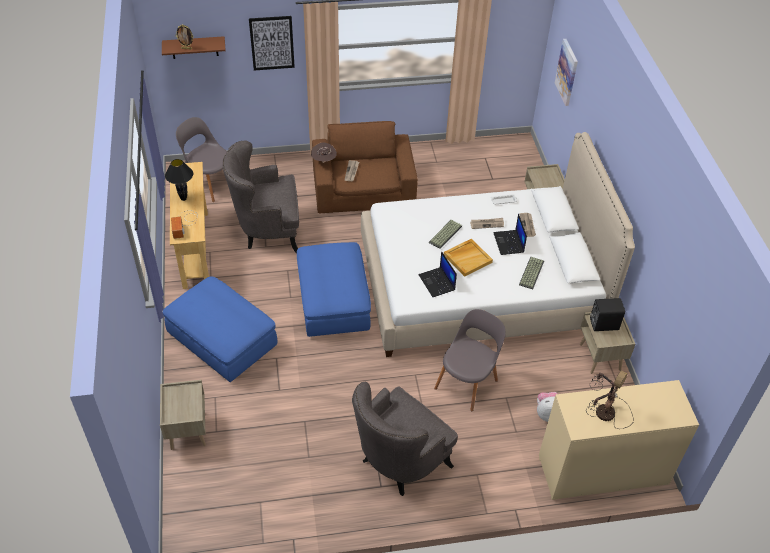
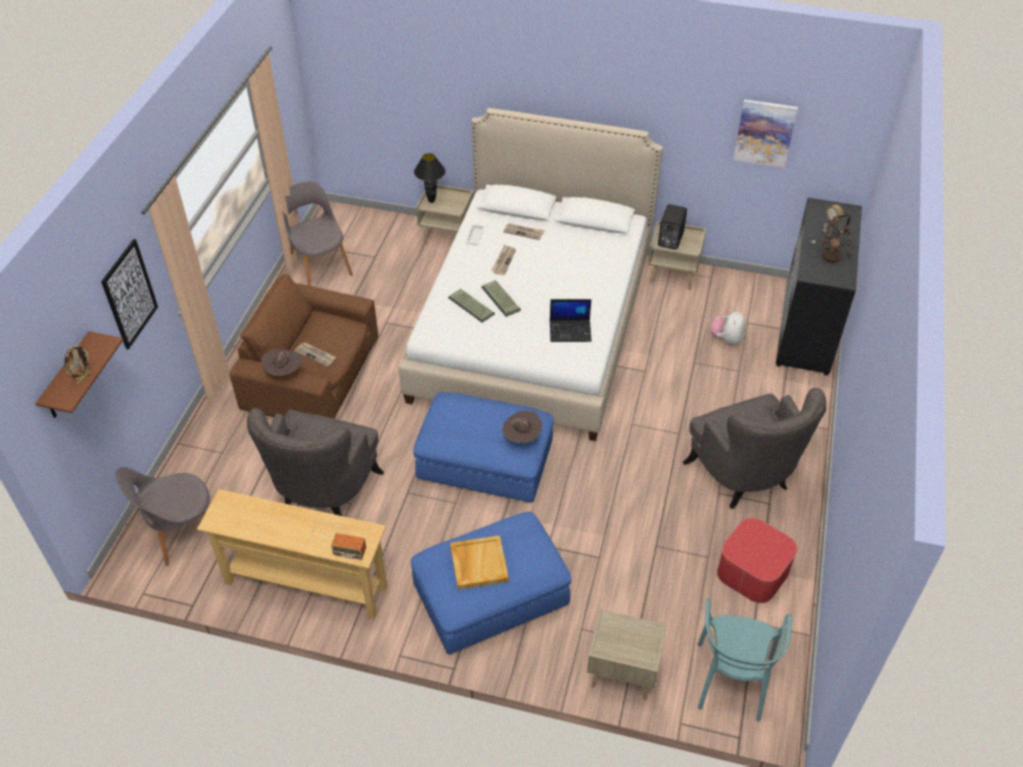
camera: 65 degrees left, 0 degrees up
(183, 199) = (284, 529): black table lamp -> black table lamp (431, 201)
(204, 498) = (732, 680): none -> turquoise chair
(307, 490) = (753, 571): none -> ottoman
(332, 295) = (522, 437): none -> brown hat
(467, 258) = (547, 294): beige tray -> beige tray (478, 563)
(467, 382) = (661, 385): grey chair -> grey chair (320, 266)
(509, 243) = (542, 255): laptop -> none
(531, 272) = (593, 255): keyboard -> keyboard (470, 306)
(567, 72) = (382, 83): picture -> picture (764, 132)
(602, 471) = (806, 327): beige dresser -> black dresser

